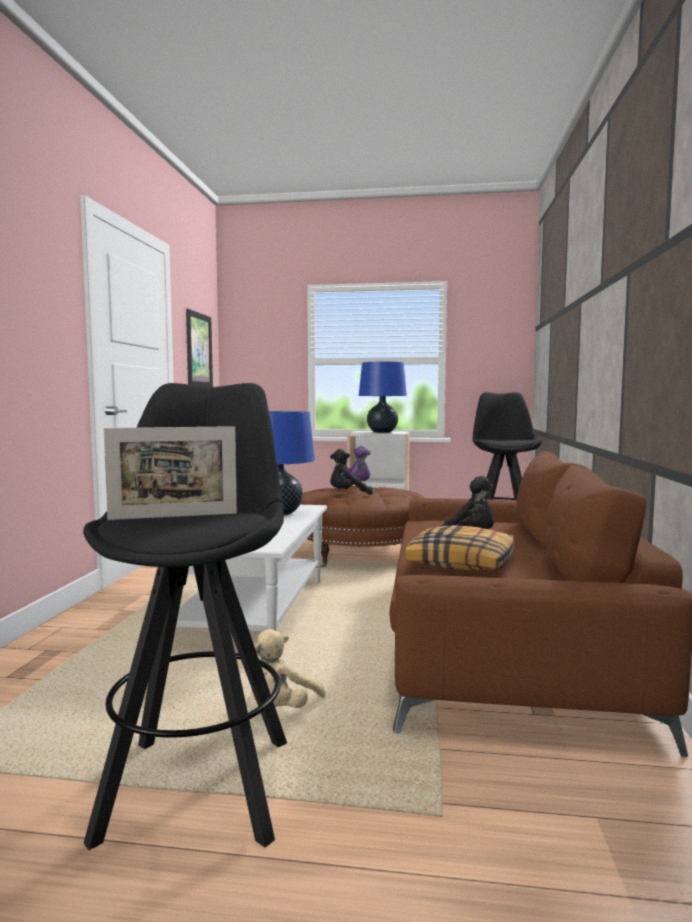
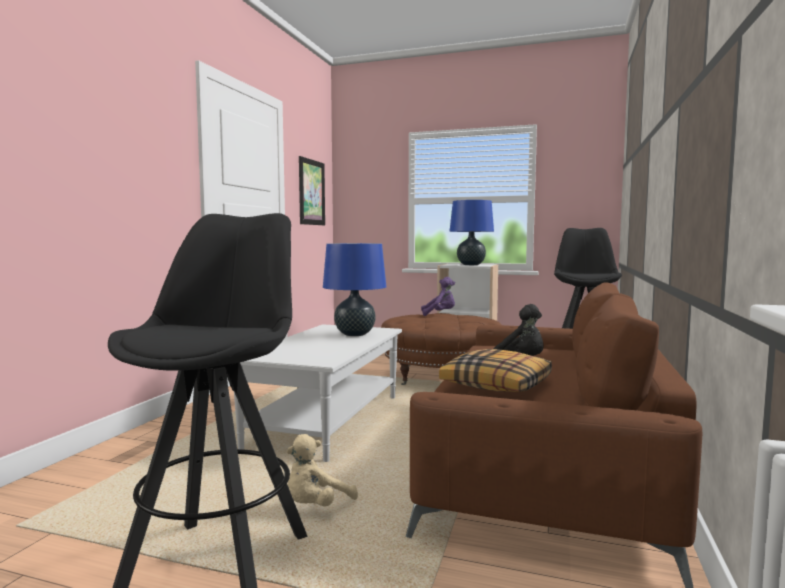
camera: 10 degrees right, 0 degrees up
(174, 516) = (192, 328): picture frame -> none
(348, 494) = (428, 320): black plush toy -> none

